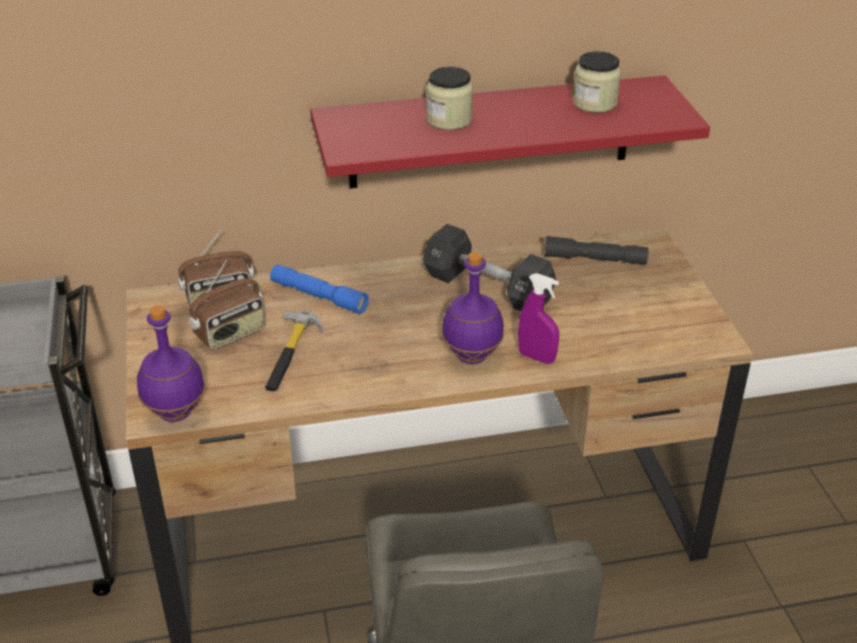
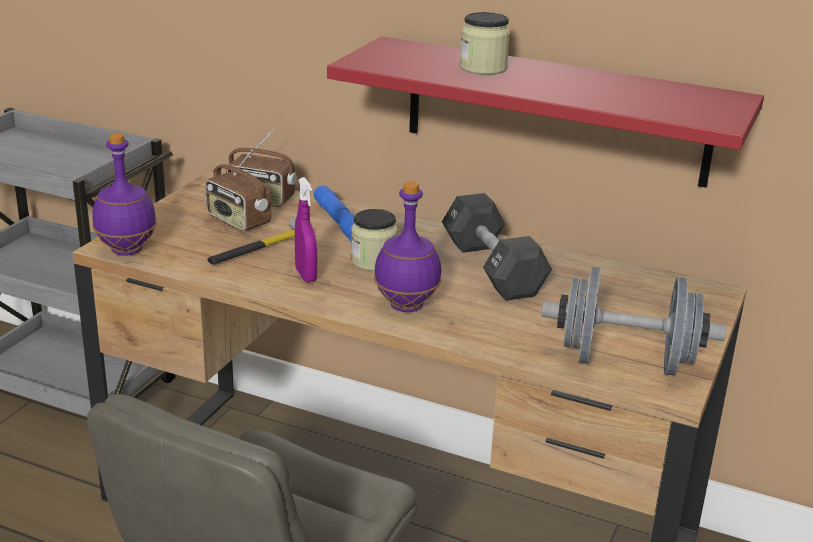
camera: 35 degrees right, 10 degrees down
(230, 334) = (238, 221): radio -> radio turned 45 degrees clockwise
(536, 357) = (464, 329): purple spray bottle -> purple spray bottle (306, 275)
(594, 103) = (646, 92): jar -> jar (373, 261)
(595, 259) = (631, 285): grey flashlight -> none
(666, 331) = (626, 362): none -> grey dumbbell

